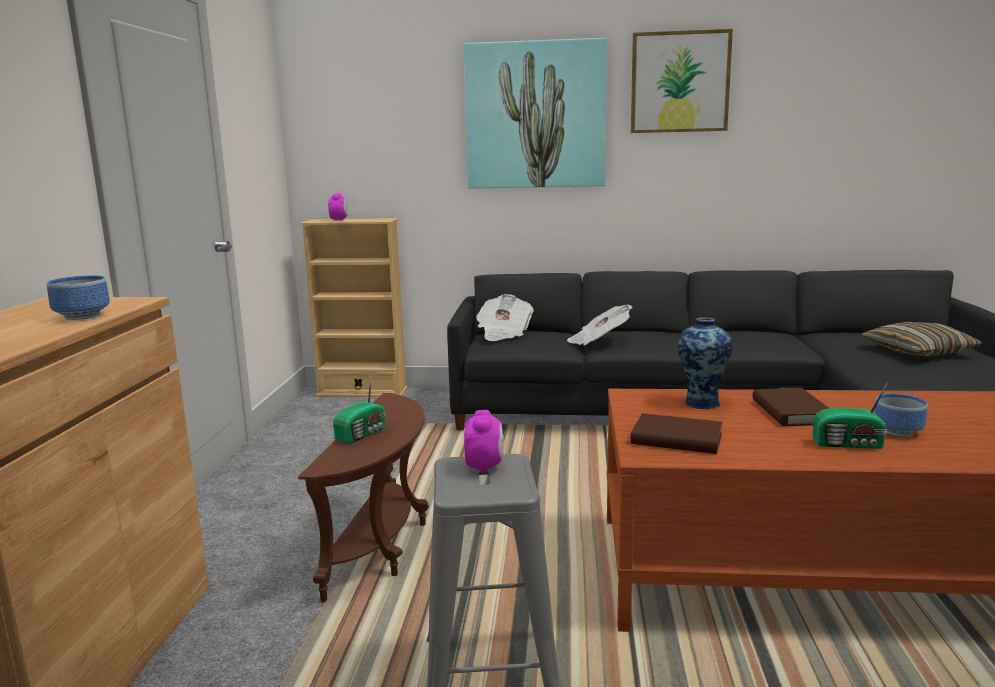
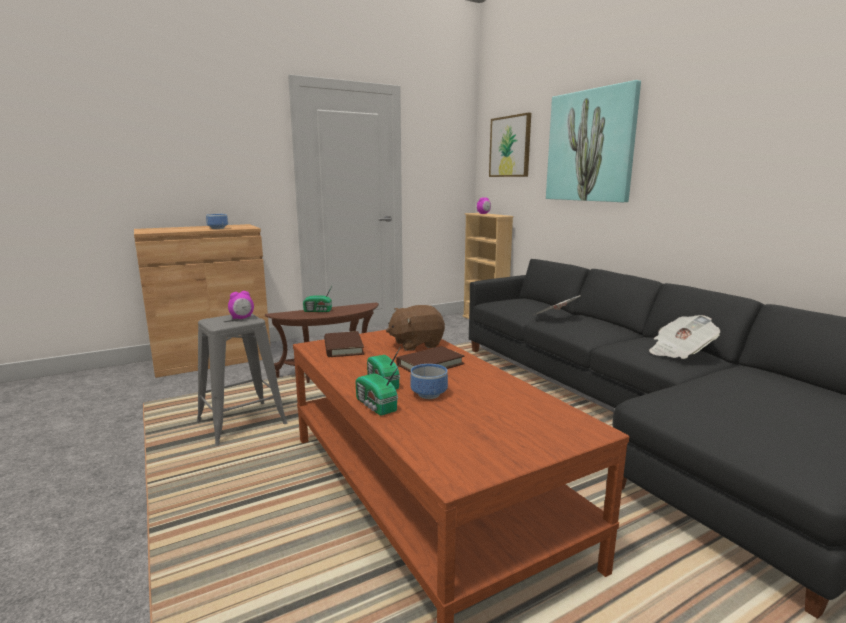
camera: 55 degrees right, 0 degrees up
(503, 334) = (519, 299): newspaper -> newspaper (679, 352)
(679, 82) = (695, 112): picture -> picture (510, 146)
(701, 403) = (416, 344): vase -> brown plush toy
(918, 351) = (772, 406): pillow -> none
(928, 460) = (375, 406): none -> radio

